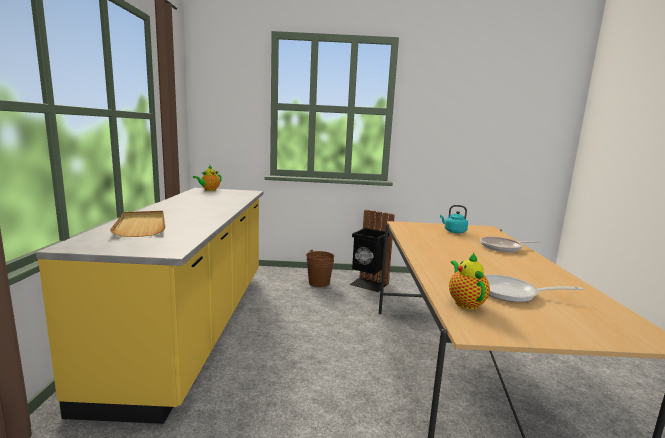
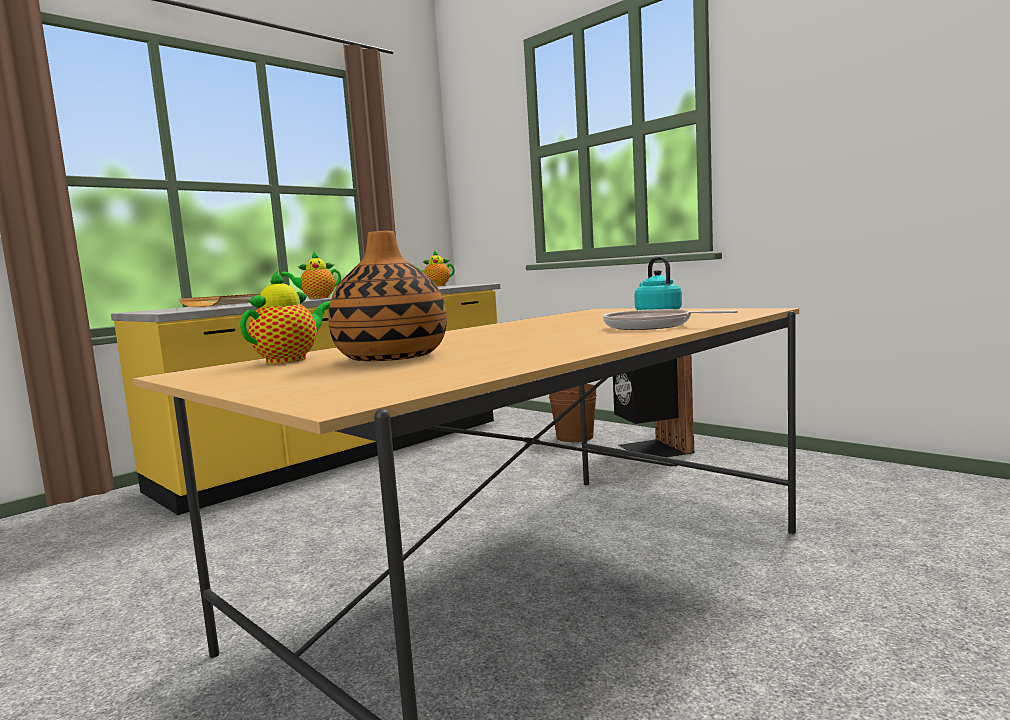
camera: 45 degrees right, 5 degrees down
(209, 217) = (316, 298): none -> teapot
(512, 293) = (391, 358): frying pan -> vase

